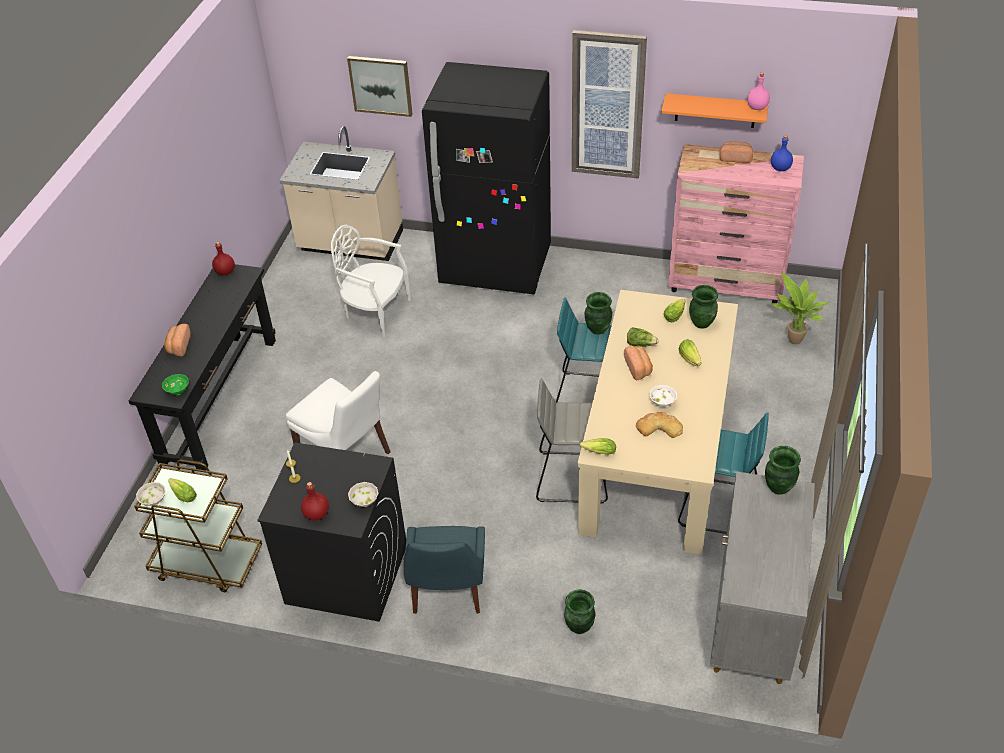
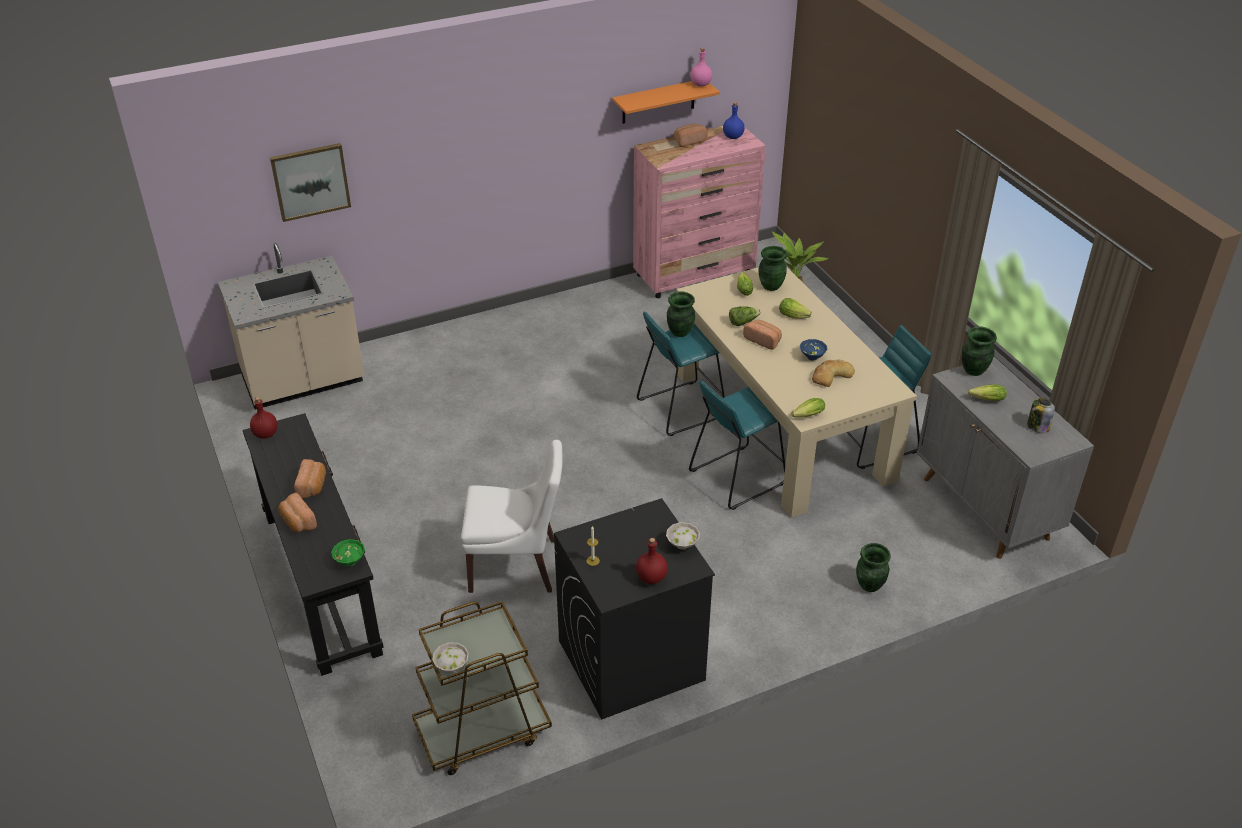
camera: 40 degrees left, 5 degrees down
(183, 494) = (475, 644): lettuce -> lettuce (985, 399)
(213, 325) = (313, 486): none -> bread
(375, 312) = (400, 430): white chair -> none
(447, 592) = (736, 622): blue chair -> none
(496, 267) = (478, 342): black fridge -> none
(572, 477) = (736, 477): grey stool -> turquoise stool
(607, 105) = (557, 128): picture -> none
(663, 403) = (812, 357): white bowl -> blue bowl
(774, 569) = (1037, 426): none -> jar

